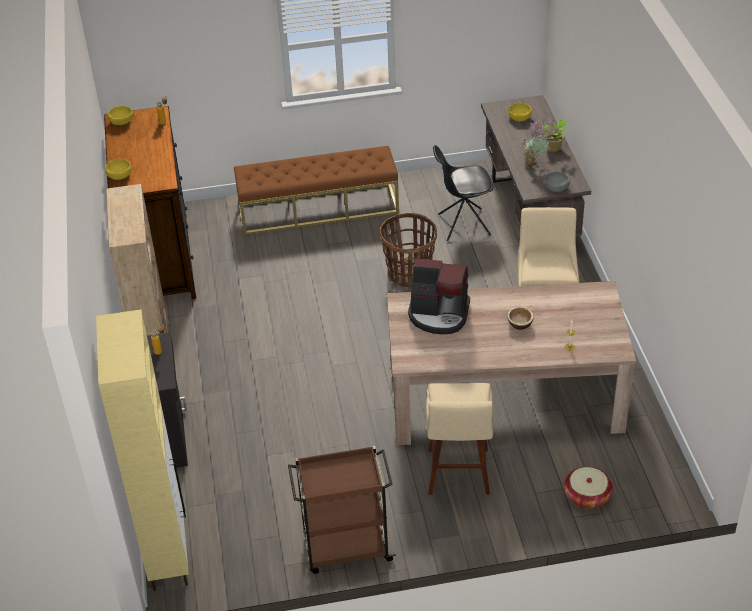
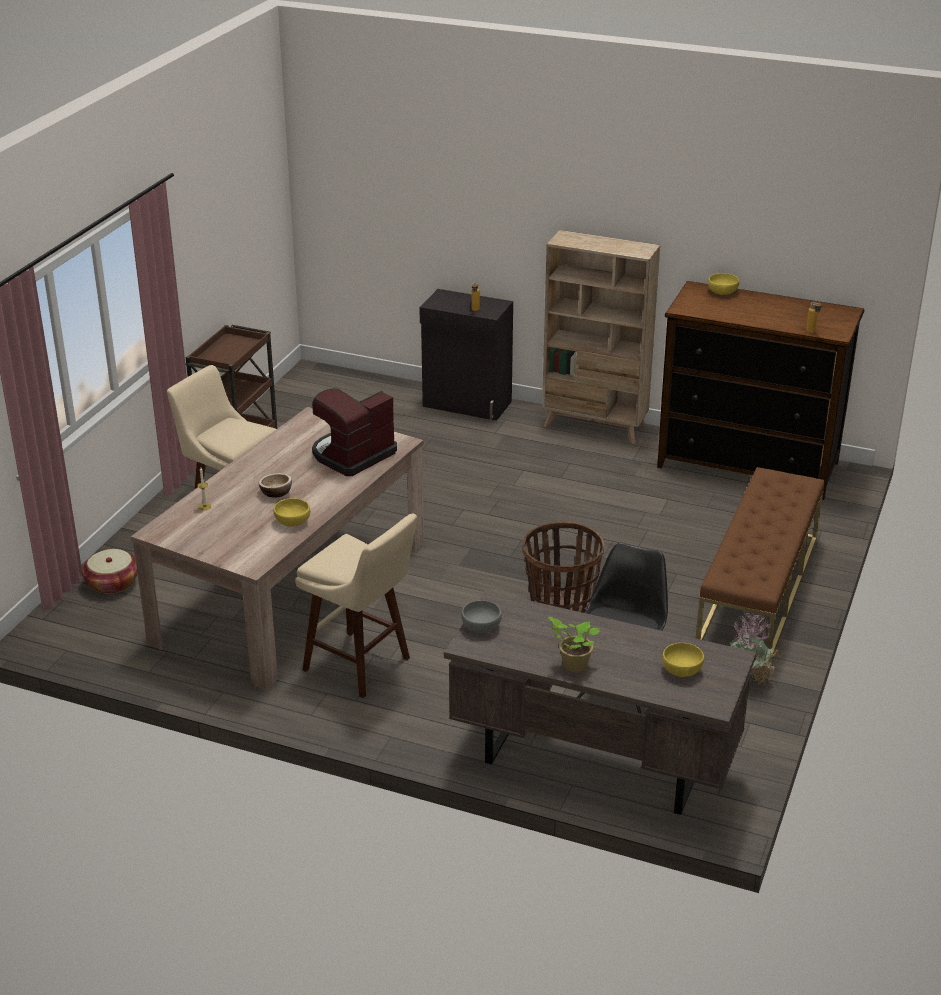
camera: 120 degrees right, 10 degrees down
(122, 121) = (836, 313): yellow bowl -> yellow bowl (292, 521)
(168, 554) = (338, 377): beige cabinet -> none
(536, 165) = (549, 633): potted plant -> potted plant (751, 682)

